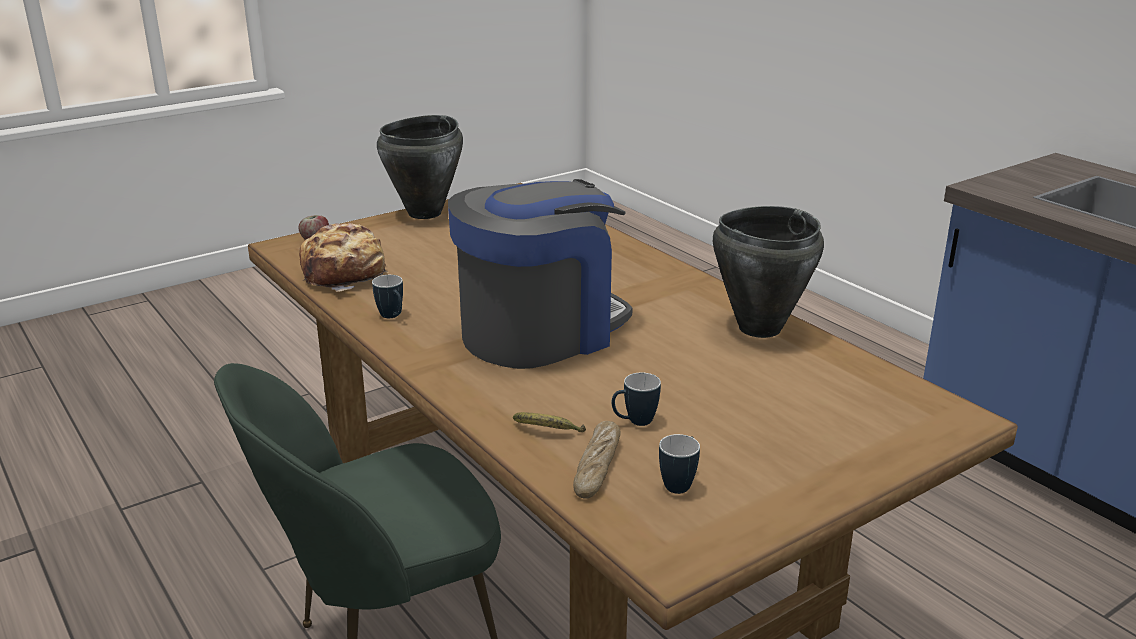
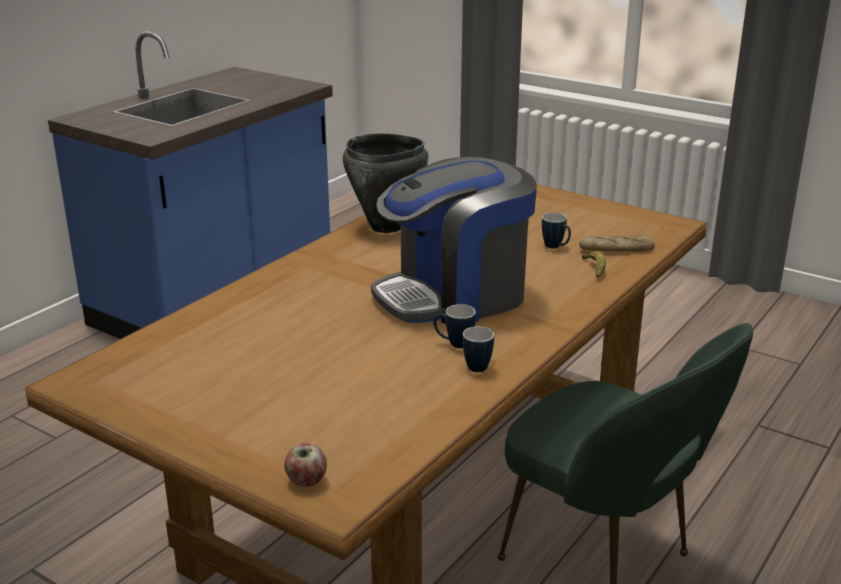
camera: 110 degrees left, 0 degrees up
(345, 274) = (399, 423): bread -> none
(425, 213) = (172, 425): black cooking pot -> none
(540, 332) = (454, 296): coffee machine -> coffee machine turned 60 degrees counterclockwise
(680, 483) = (607, 229): mug -> mug (454, 344)

